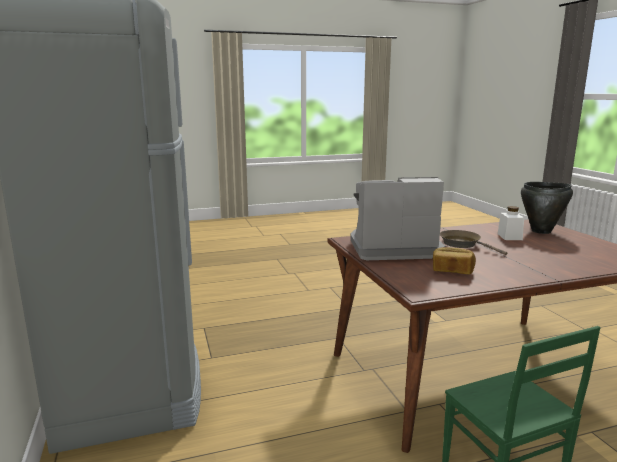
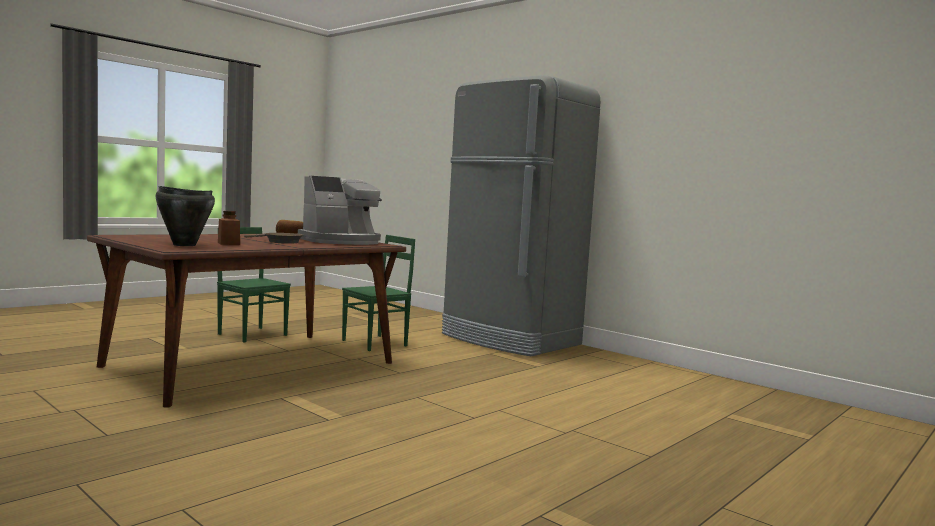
camera: 150 degrees right, 10 degrees down
(318, 408) = (376, 343): none -> green chair
(509, 237) = (228, 243): white jar -> brown jar

